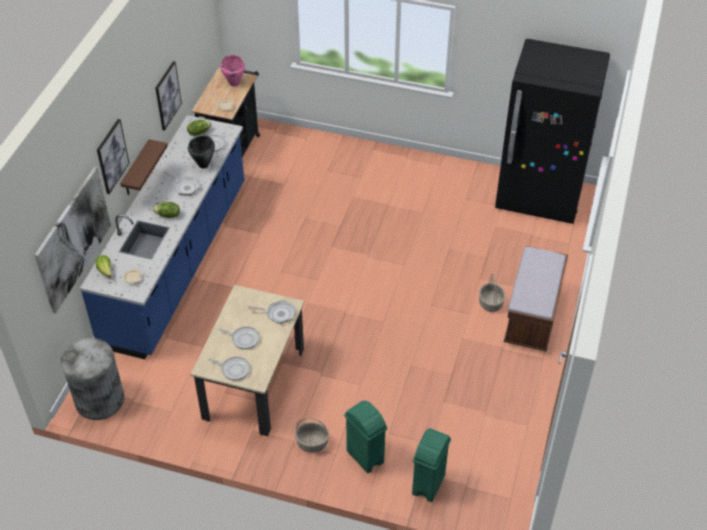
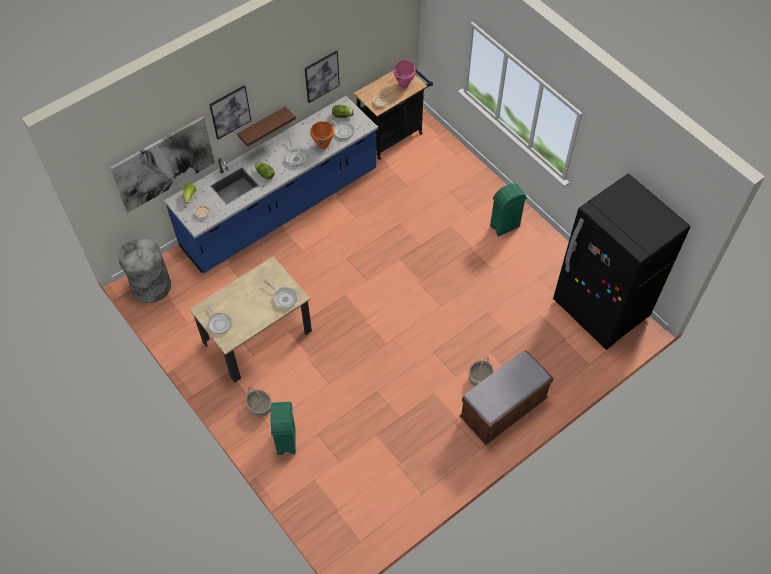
camera: 35 degrees right, 10 degrees up
(204, 164) = (323, 145): black cooking pot -> orange cooking pot
(243, 339) = (244, 303): frying pan -> none
(428, 485) = (311, 491): green trash can -> green trash can (504, 226)

